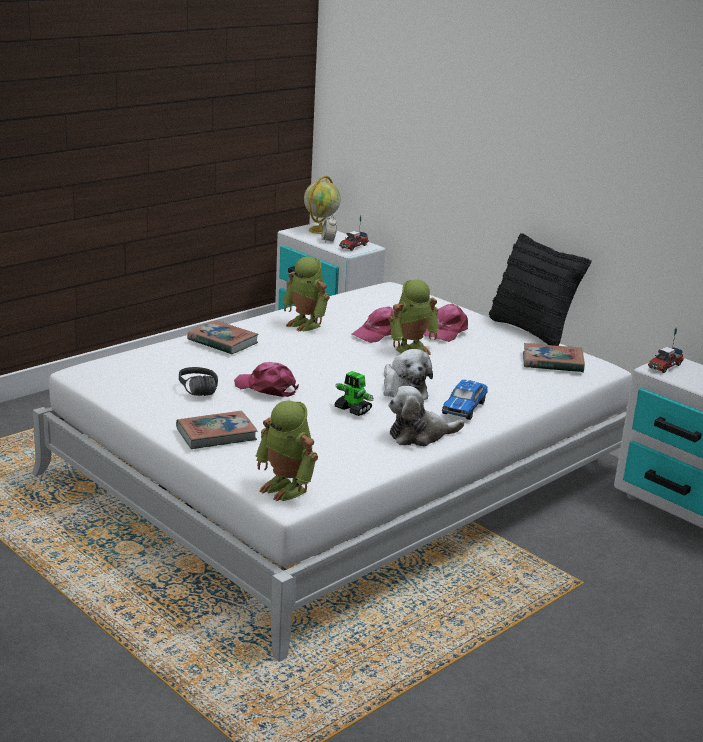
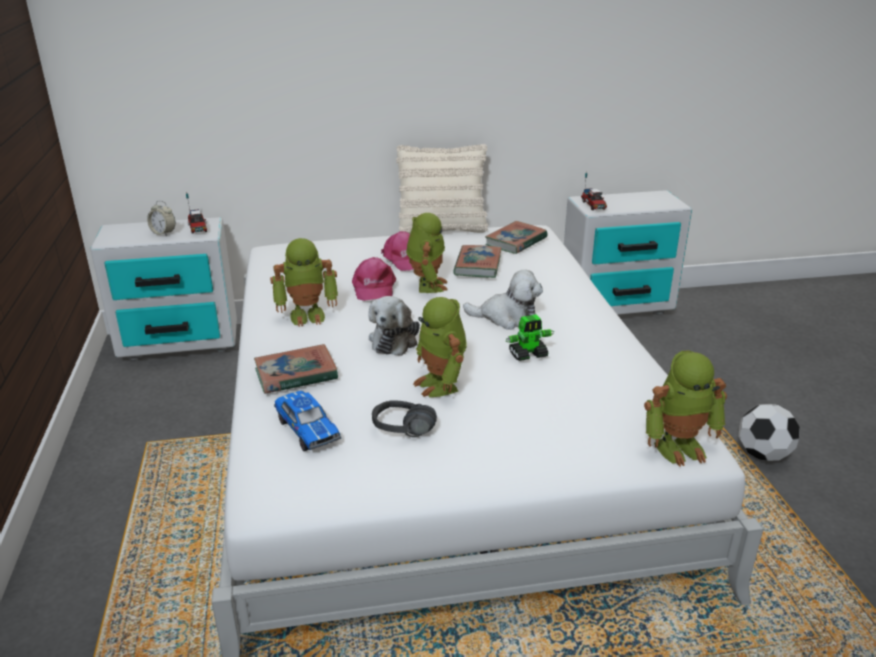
camera: 55 degrees left, 5 degrees up
(216, 434) = (527, 452): book -> book (478, 265)
(266, 388) = (441, 384): pink cap -> toy robot
(320, 230) = (129, 228): globe -> none
(420, 435) = (602, 341): plush toy -> plush toy (395, 340)
(464, 407) = (564, 303): toy car -> toy car (307, 429)
(513, 644) = (762, 454): none -> football
(532, 331) = (442, 229): black pillow -> beige pillow

